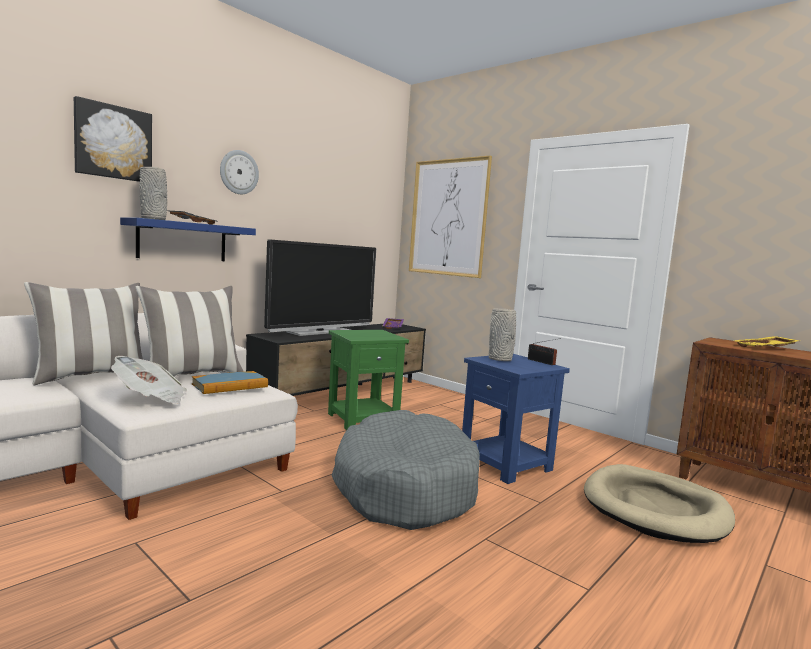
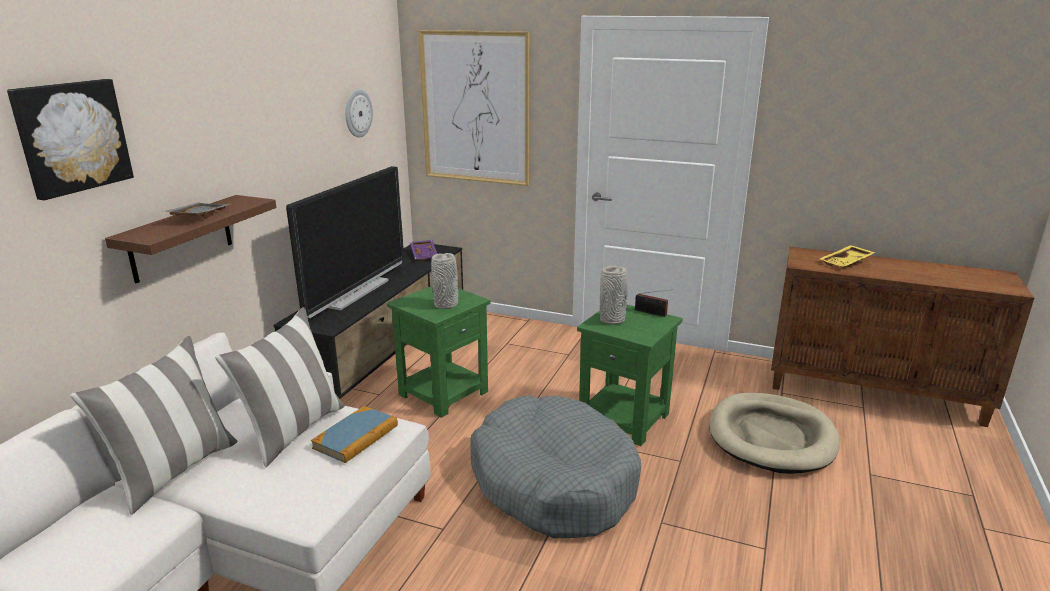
camera: 20 degrees left, 15 degrees up
(151, 398) = (296, 489): newspaper -> none
(154, 219) = (158, 232): grey vase -> grey vase (446, 304)
(182, 241) = (181, 238): blue shelf -> brown shelf
(239, 172) = (224, 118): wall clock -> wall clock (357, 113)
(506, 464) = (625, 419): blue side table -> green side table

